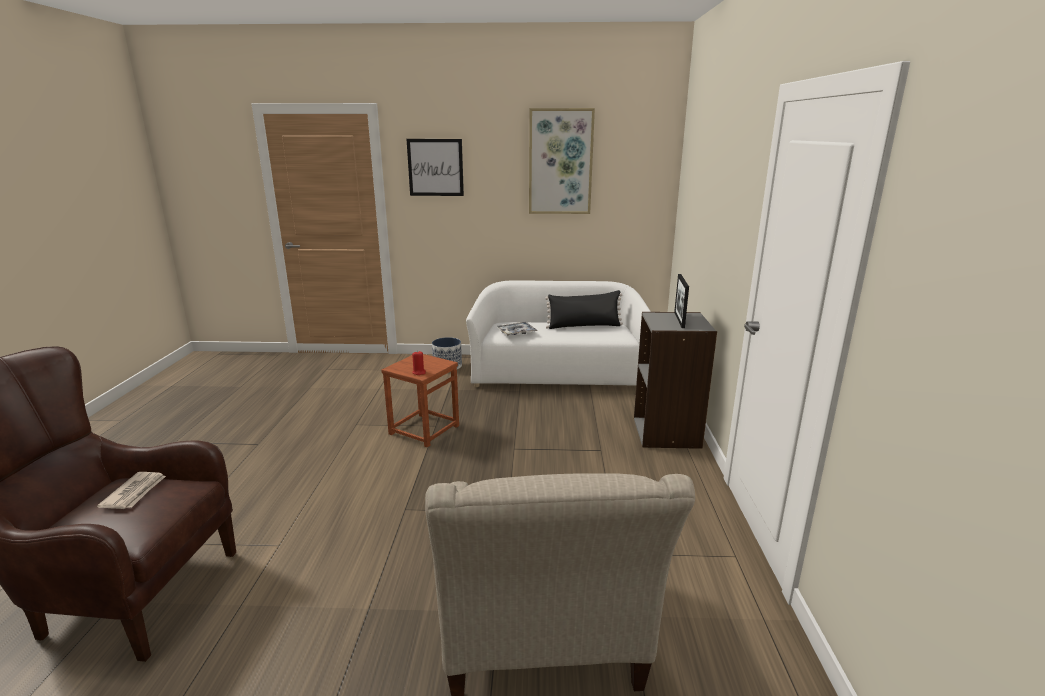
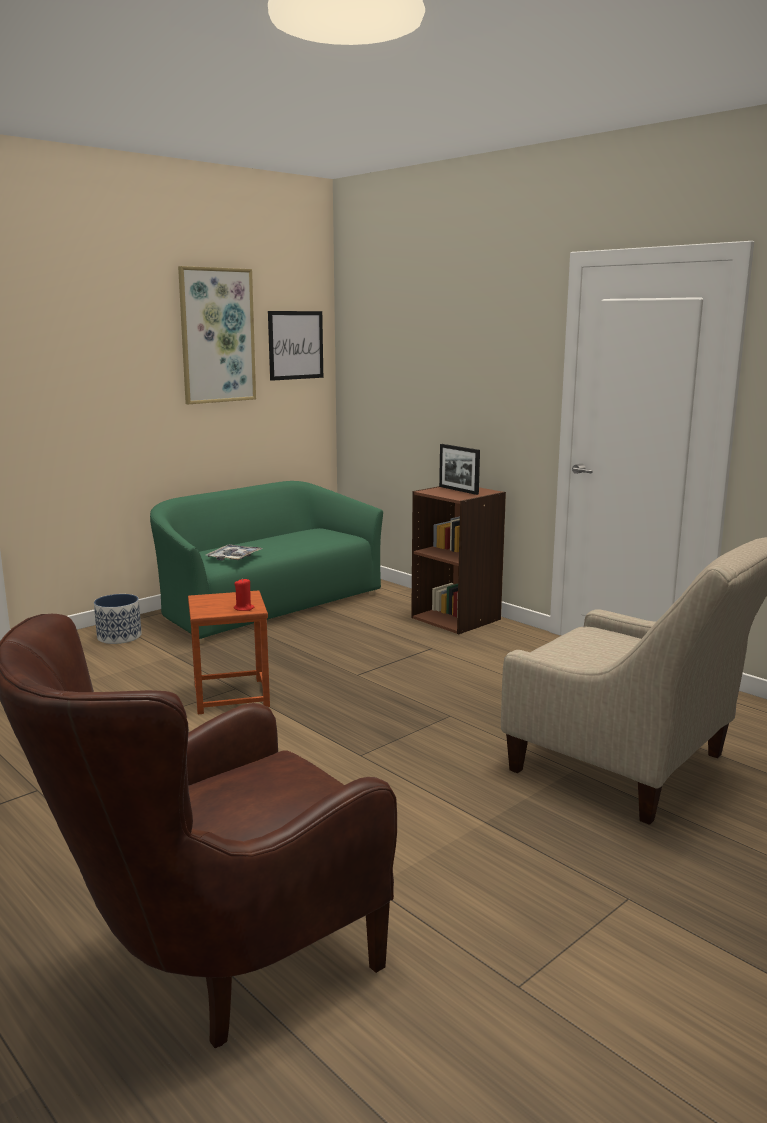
camera: 45 degrees left, 5 degrees down
(135, 492) = (246, 783): newspaper -> none
(435, 167) = (59, 346): picture -> picture (295, 345)
(558, 373) = (266, 605): white sofa -> green sofa
(584, 326) = (289, 537): black pillow -> none
(667, 433) = (456, 618): grey bookcase -> brown bookcase

